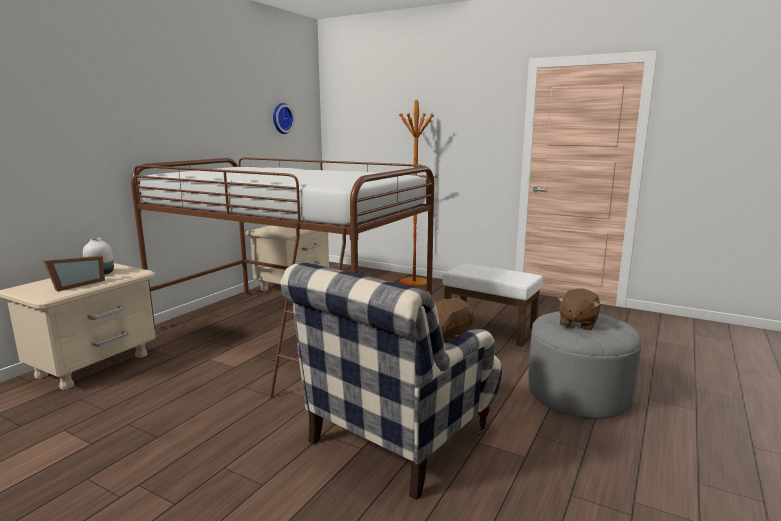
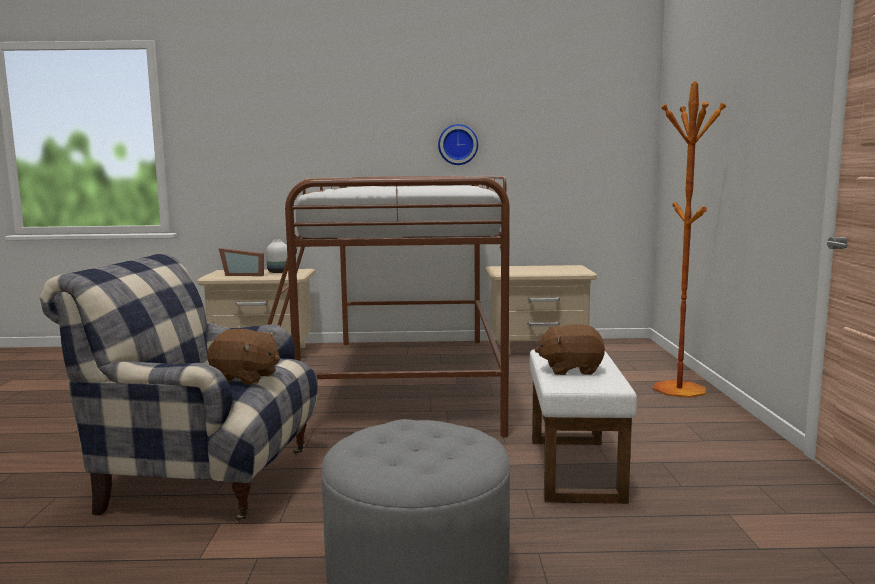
camera: 60 degrees right, 5 degrees down
(281, 118) = (570, 128): wall clock -> wall clock (458, 144)
(577, 323) = (408, 439): brown plush toy -> brown plush toy (570, 369)

